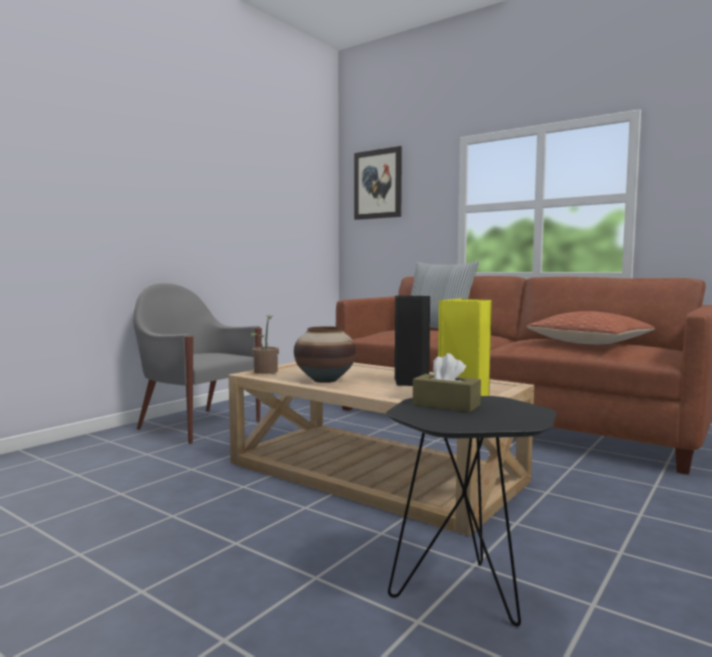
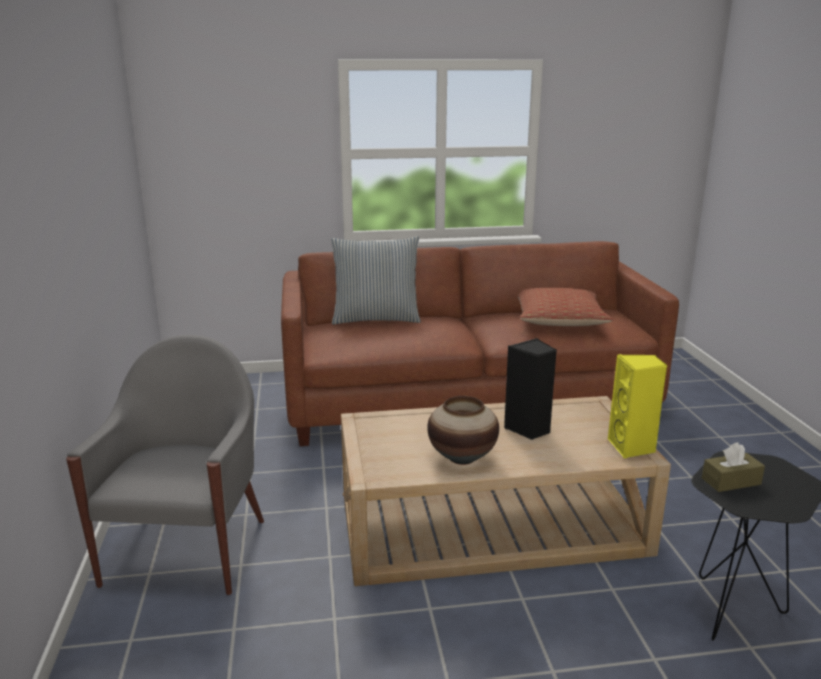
camera: 45 degrees left, 15 degrees up
(198, 425) = (188, 550): grey armchair -> grey armchair turned 105 degrees clockwise
(265, 372) = (377, 468): potted plant -> none
(378, 184) = (209, 111): picture -> none

